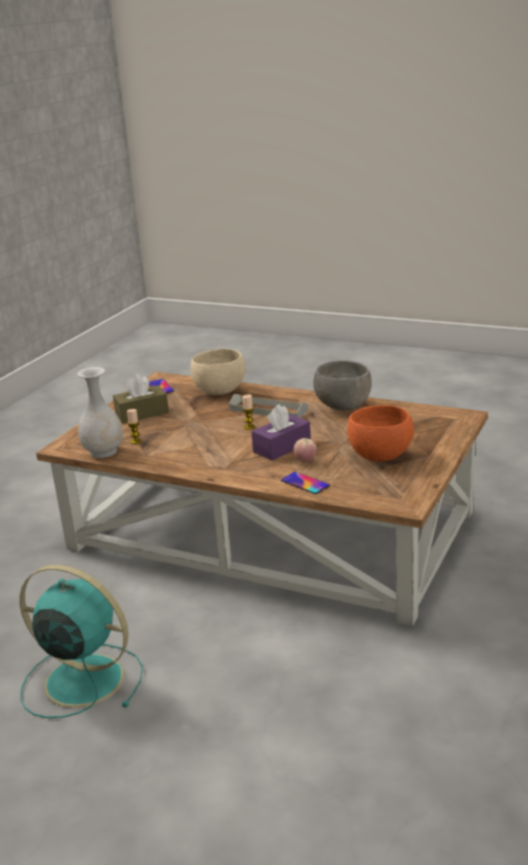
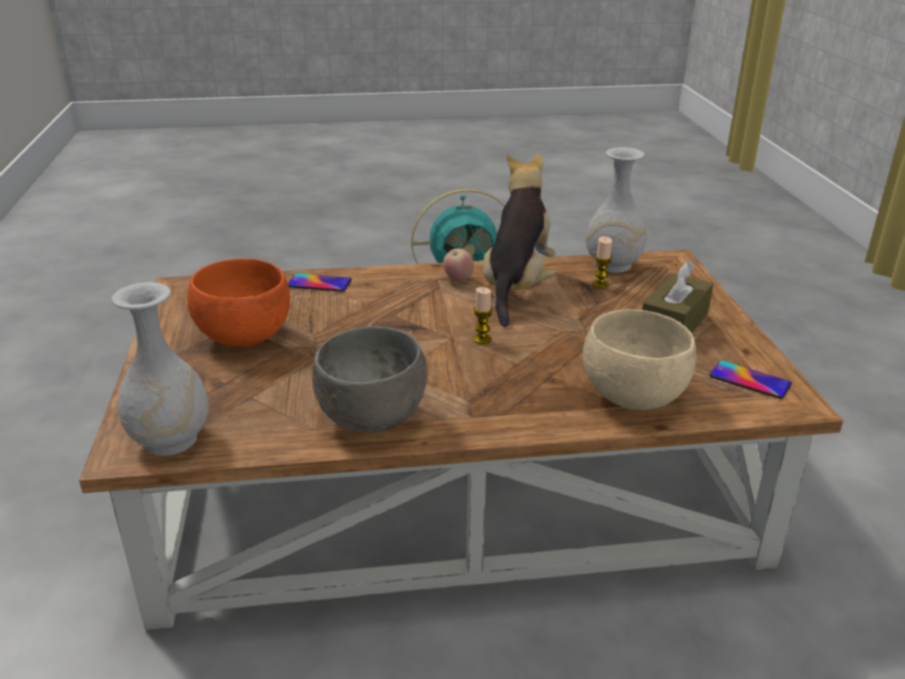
camera: 145 degrees right, 5 degrees up
(184, 451) = (517, 287): none -> plush toy
(268, 410) = (493, 377): grey tray -> none
(282, 447) = (396, 320): purple tissue box -> none
(305, 461) = (344, 308): apple -> apple (458, 279)
(441, 416) = (172, 440): none -> white vase

